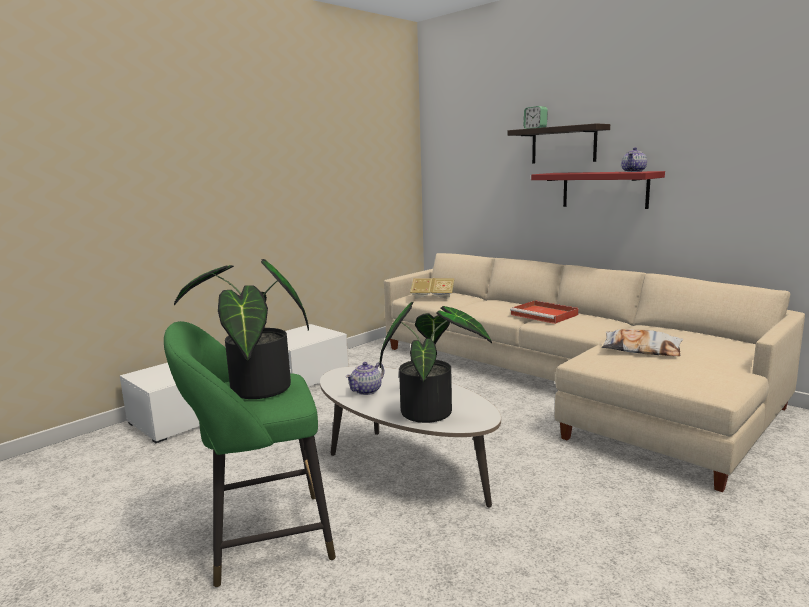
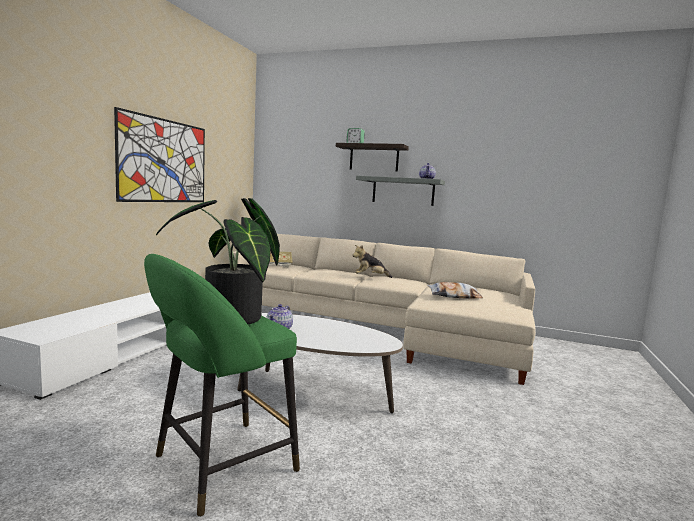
camera: 25 degrees left, 5 degrees down
(295, 182) = (164, 161): none -> picture
(430, 410) = (345, 339): potted plant -> none
(545, 315) = (370, 277): red tray -> plush toy
(604, 189) = (403, 191): red shelf -> grey shelf

